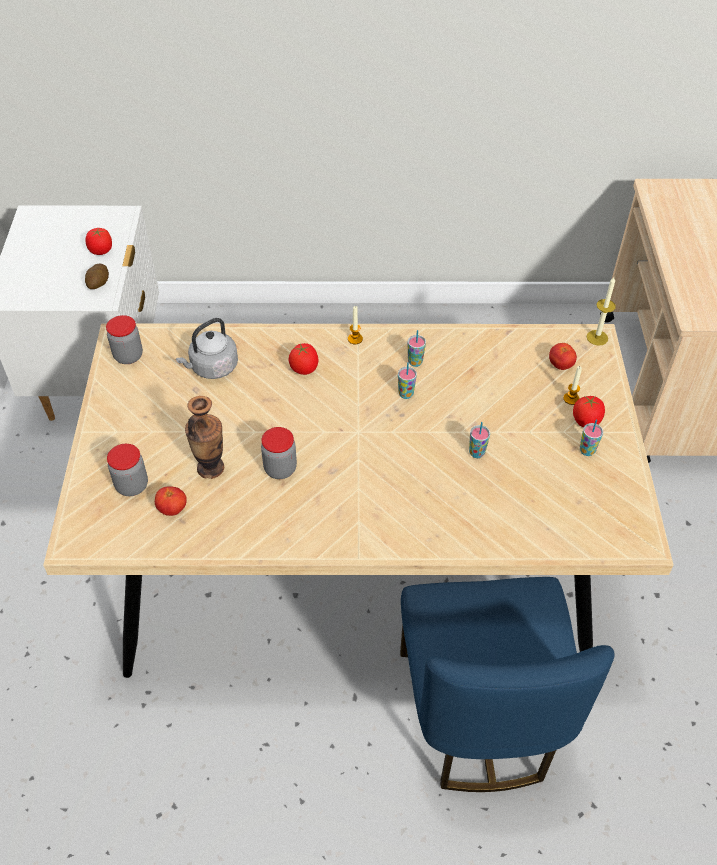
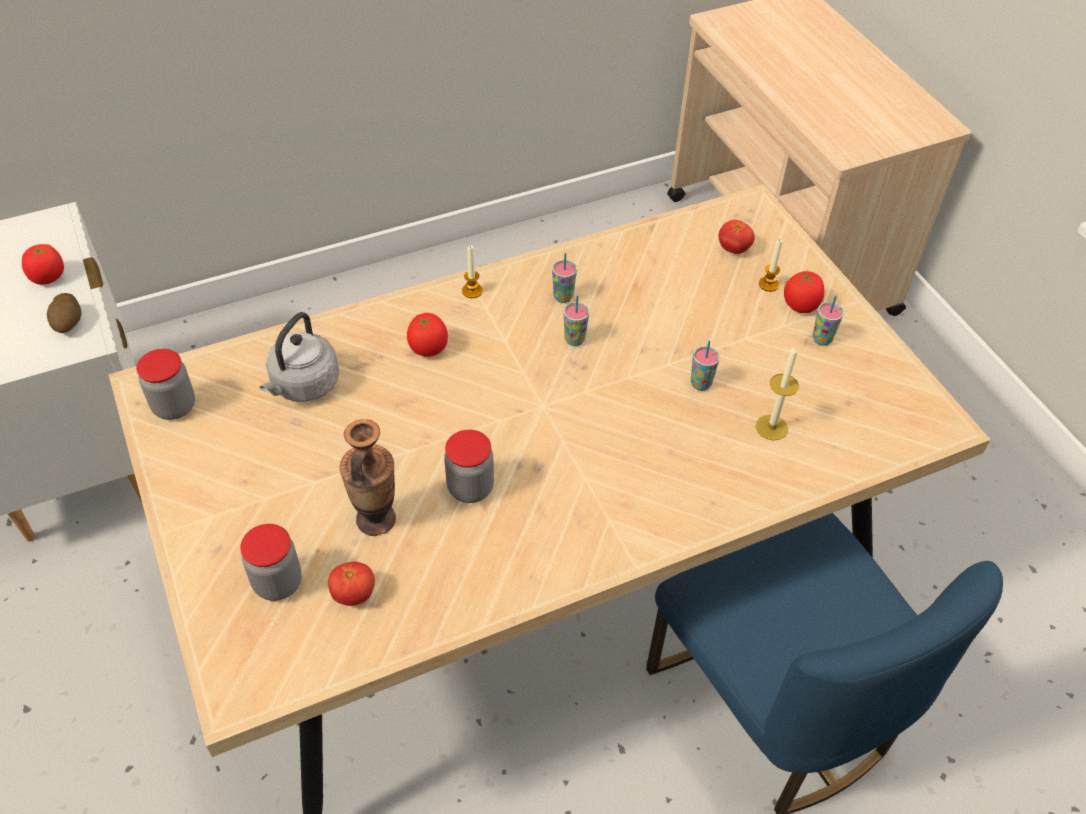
camera: 25 degrees left, 0 degrees up
(597, 337) = (755, 205): candle -> candle (771, 427)

